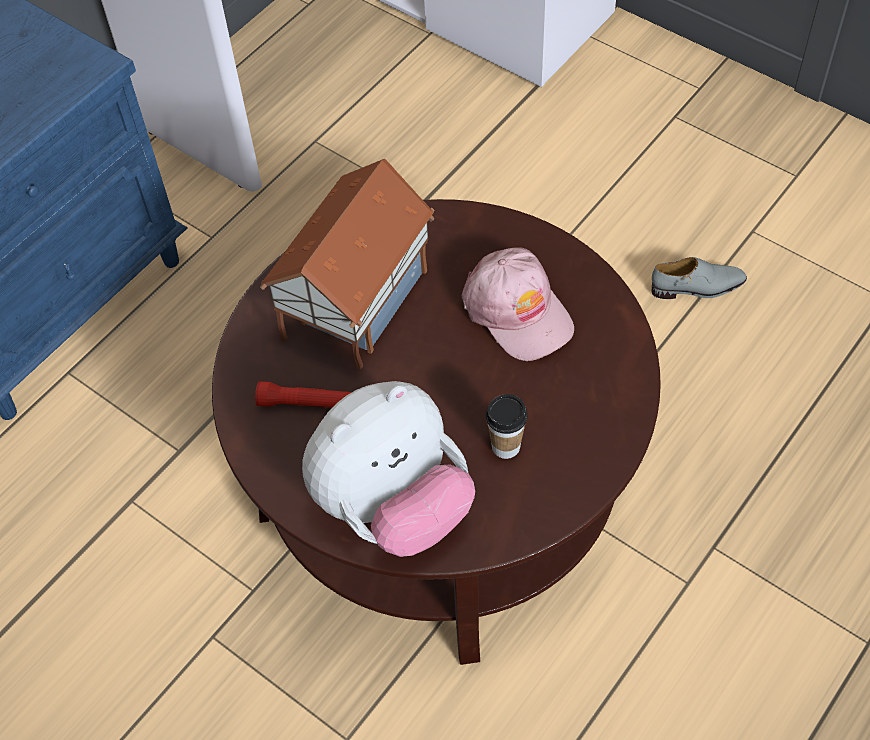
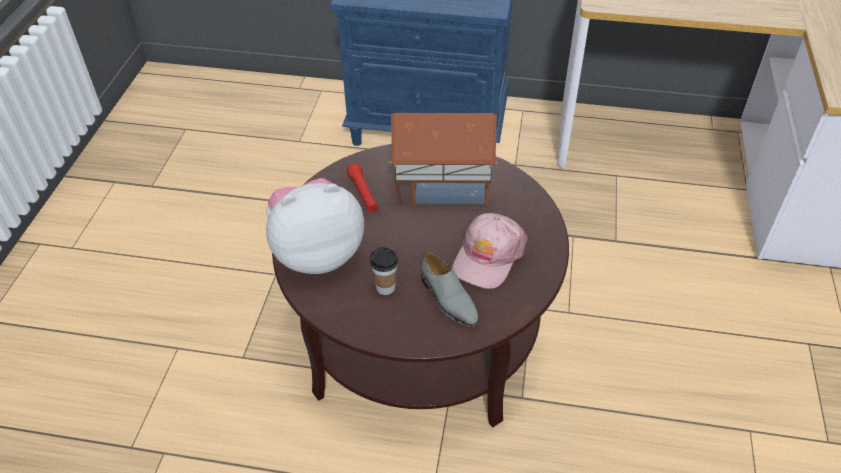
camera: 60 degrees right, 10 degrees down
(393, 505) = (317, 253): plush toy -> plush toy turned 135 degrees clockwise
(697, 287) = (671, 414): grey shoe -> grey shoe (448, 299)

